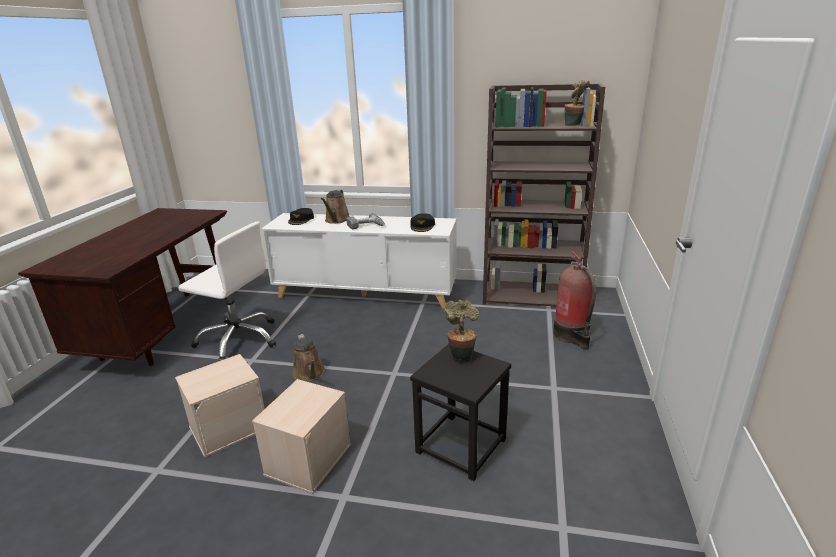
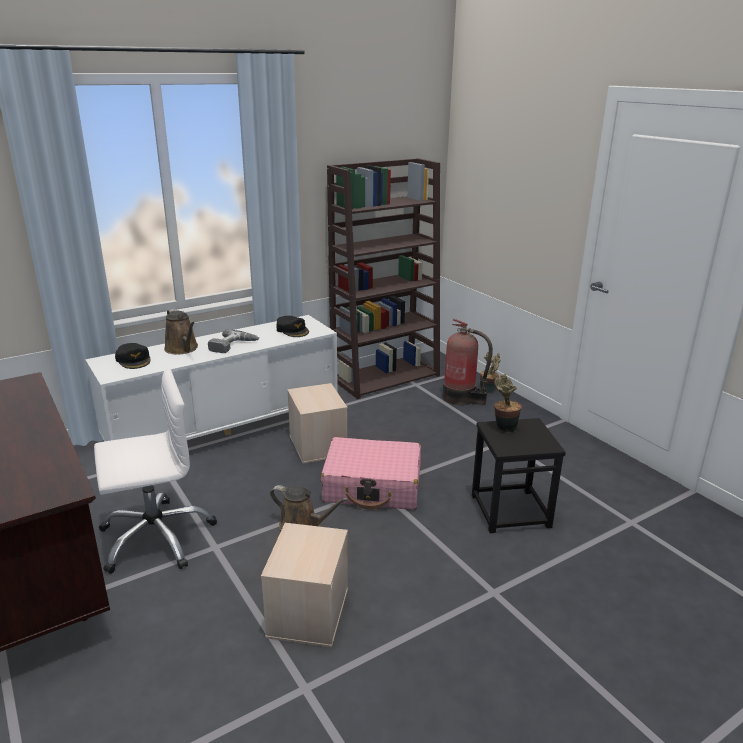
camera: 45 degrees left, 0 degrees up
(308, 458) = (423, 587): beige storage box -> beige storage box (316, 445)
(392, 370) = (373, 486): none -> pink suitcase
(574, 125) = (411, 200): potted plant -> potted plant (488, 390)

